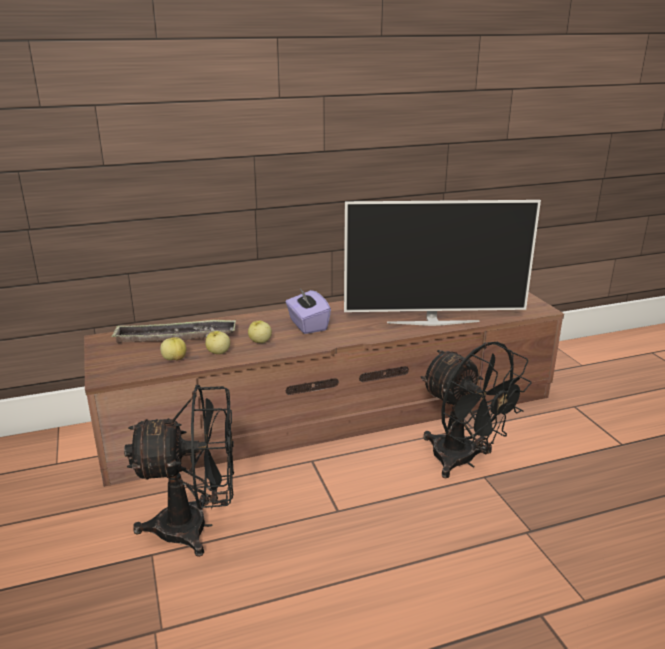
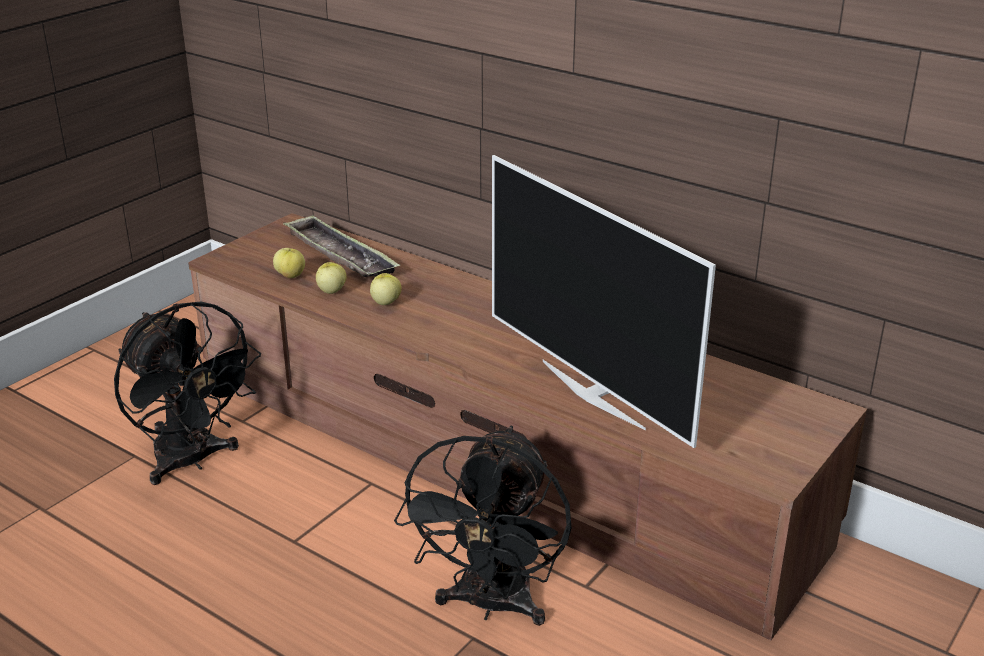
camera: 55 degrees right, 5 degrees up
(307, 325) = (466, 313): purple tissue box -> none

